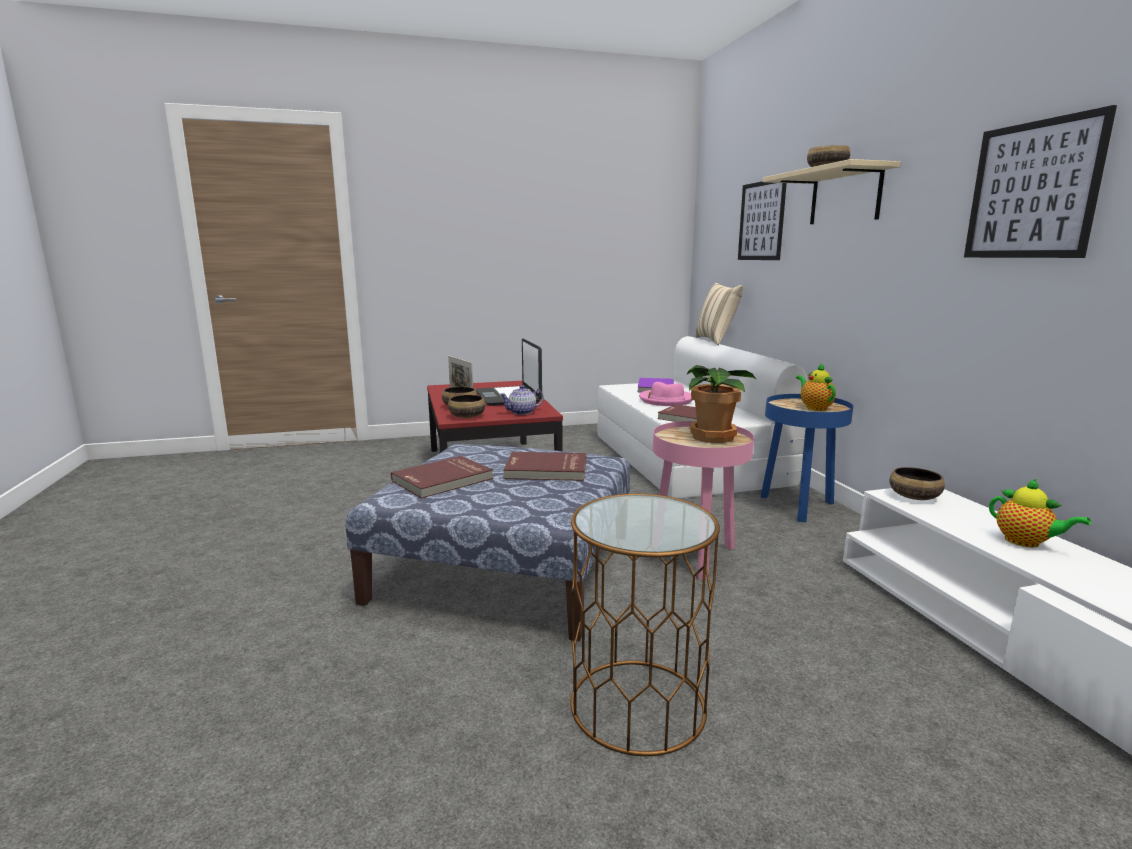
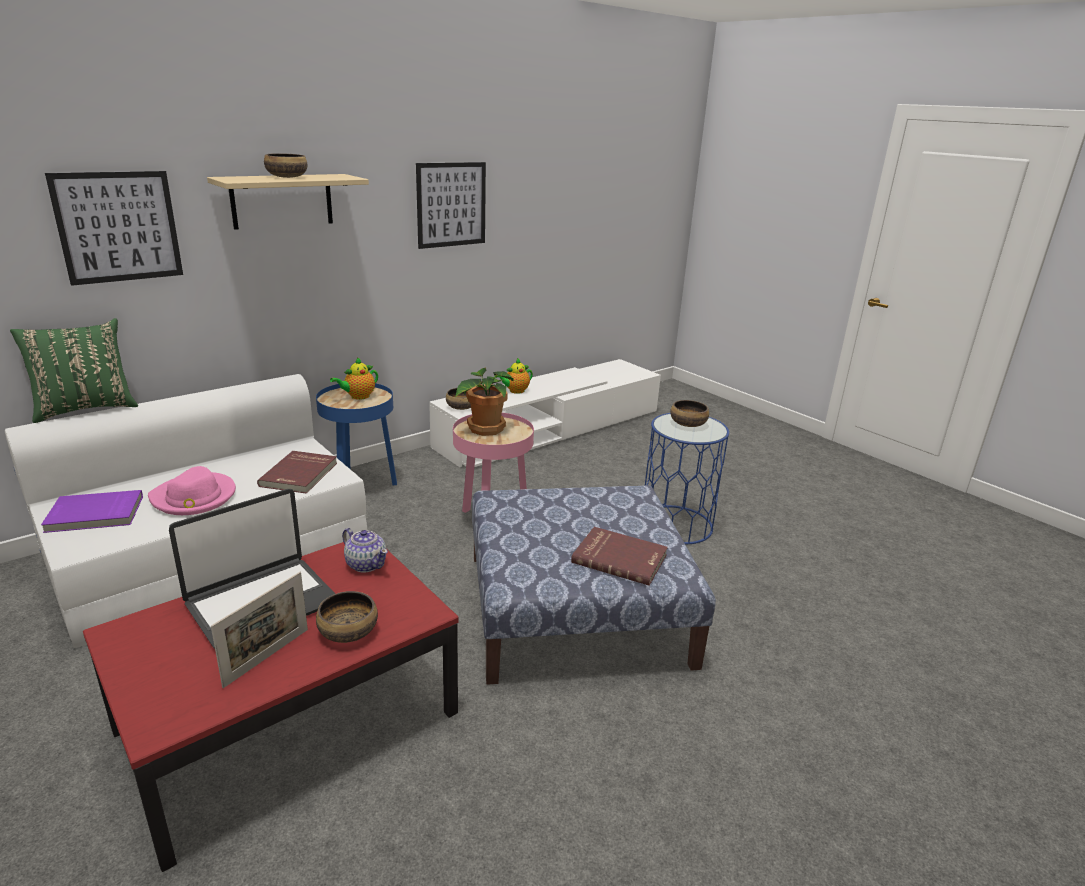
camera: 115 degrees left, 10 degrees up
(467, 416) = (407, 603): bowl -> bowl (687, 423)
(546, 470) = (552, 514): red book -> none
(637, 705) = (676, 525): brown side table -> blue side table
(716, 341) = (85, 409): beige pillow -> green pillow
(1026, 542) = (515, 391): teapot -> teapot turned 150 degrees counterclockwise

